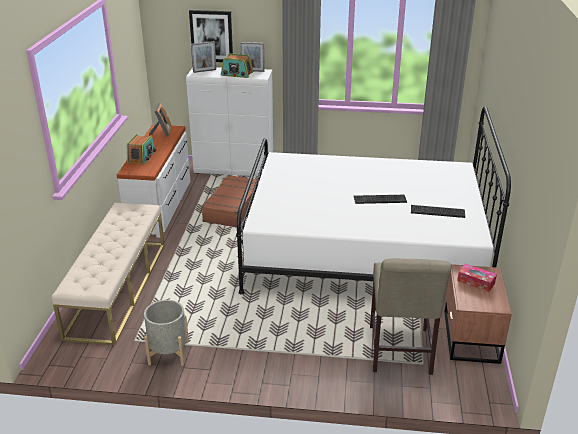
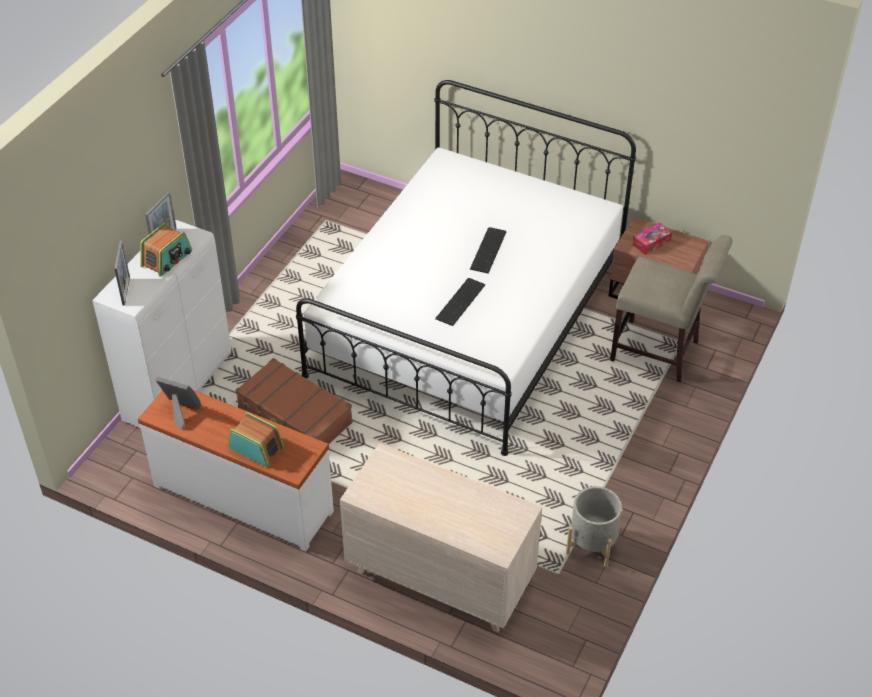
camera: 70 degrees left, 15 degrees up
(117, 288) = (439, 577): beige bench -> beige dresser
(211, 36) = (101, 237): picture -> none
(438, 212) = (538, 215): keyboard -> keyboard (462, 301)

